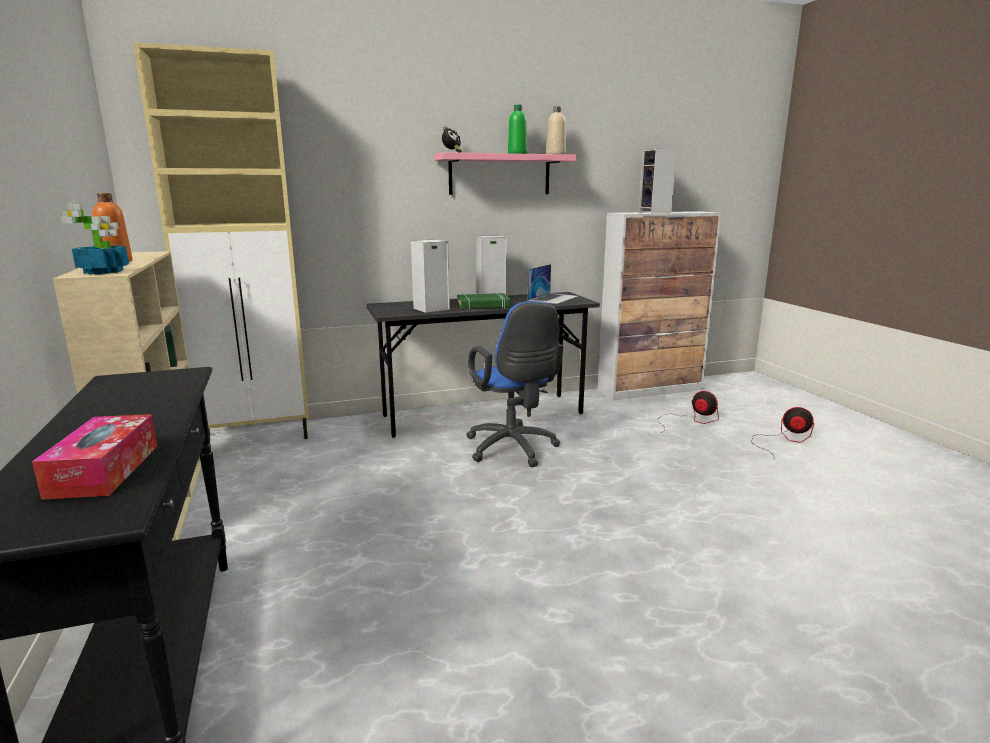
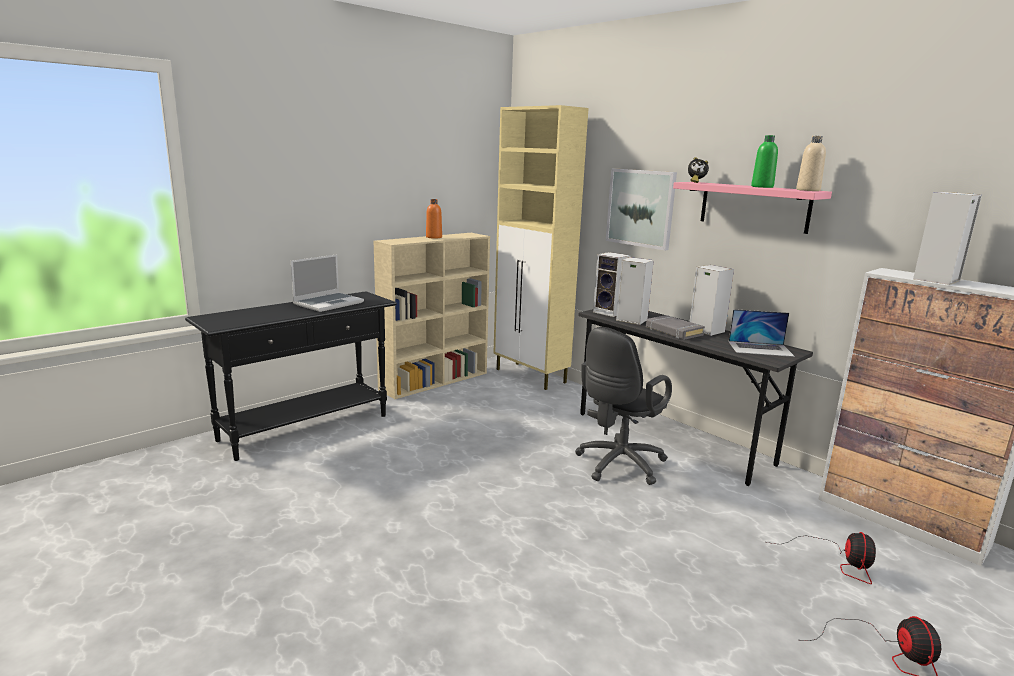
camera: 65 degrees right, 0 degrees up
(104, 271) = (397, 241): potted plant -> none
(104, 470) = (255, 317): tissue box -> none
(127, 404) = (329, 303): none -> laptop
(373, 188) = (641, 208): none -> picture
(396, 310) = (610, 312): none -> speaker
(483, 306) = (673, 331): green book -> grey book
(513, 450) = (617, 465): blue office chair -> black office chair

